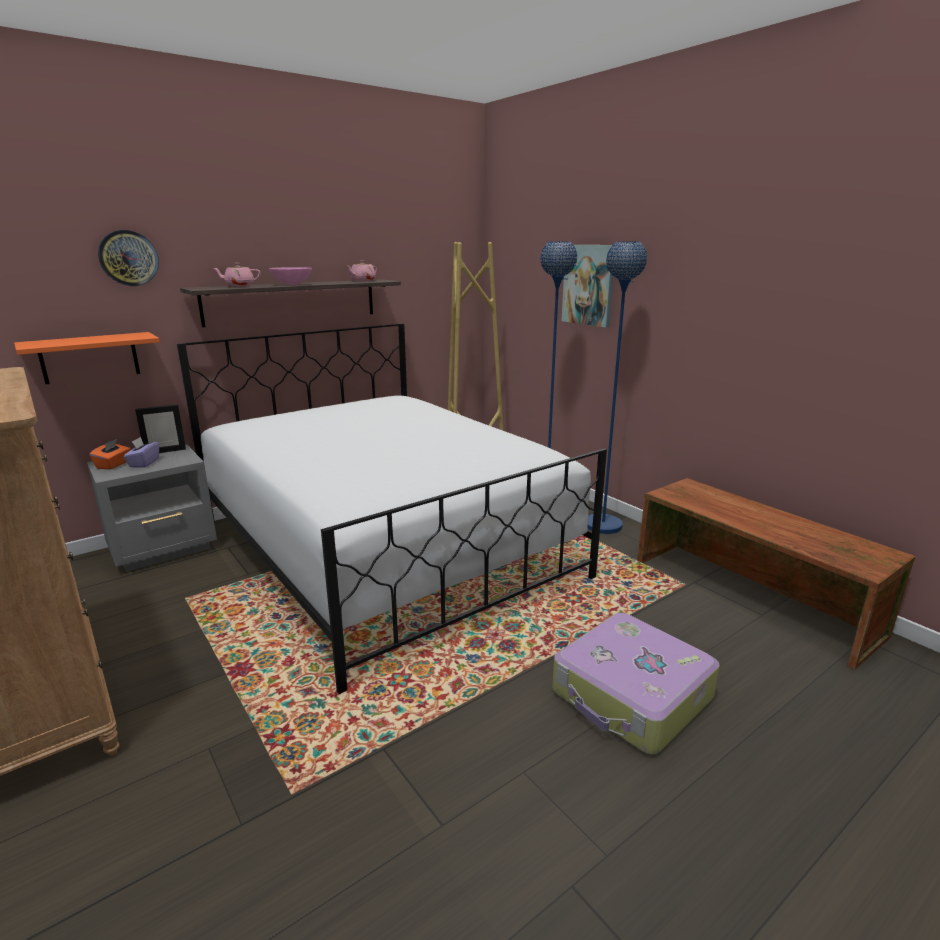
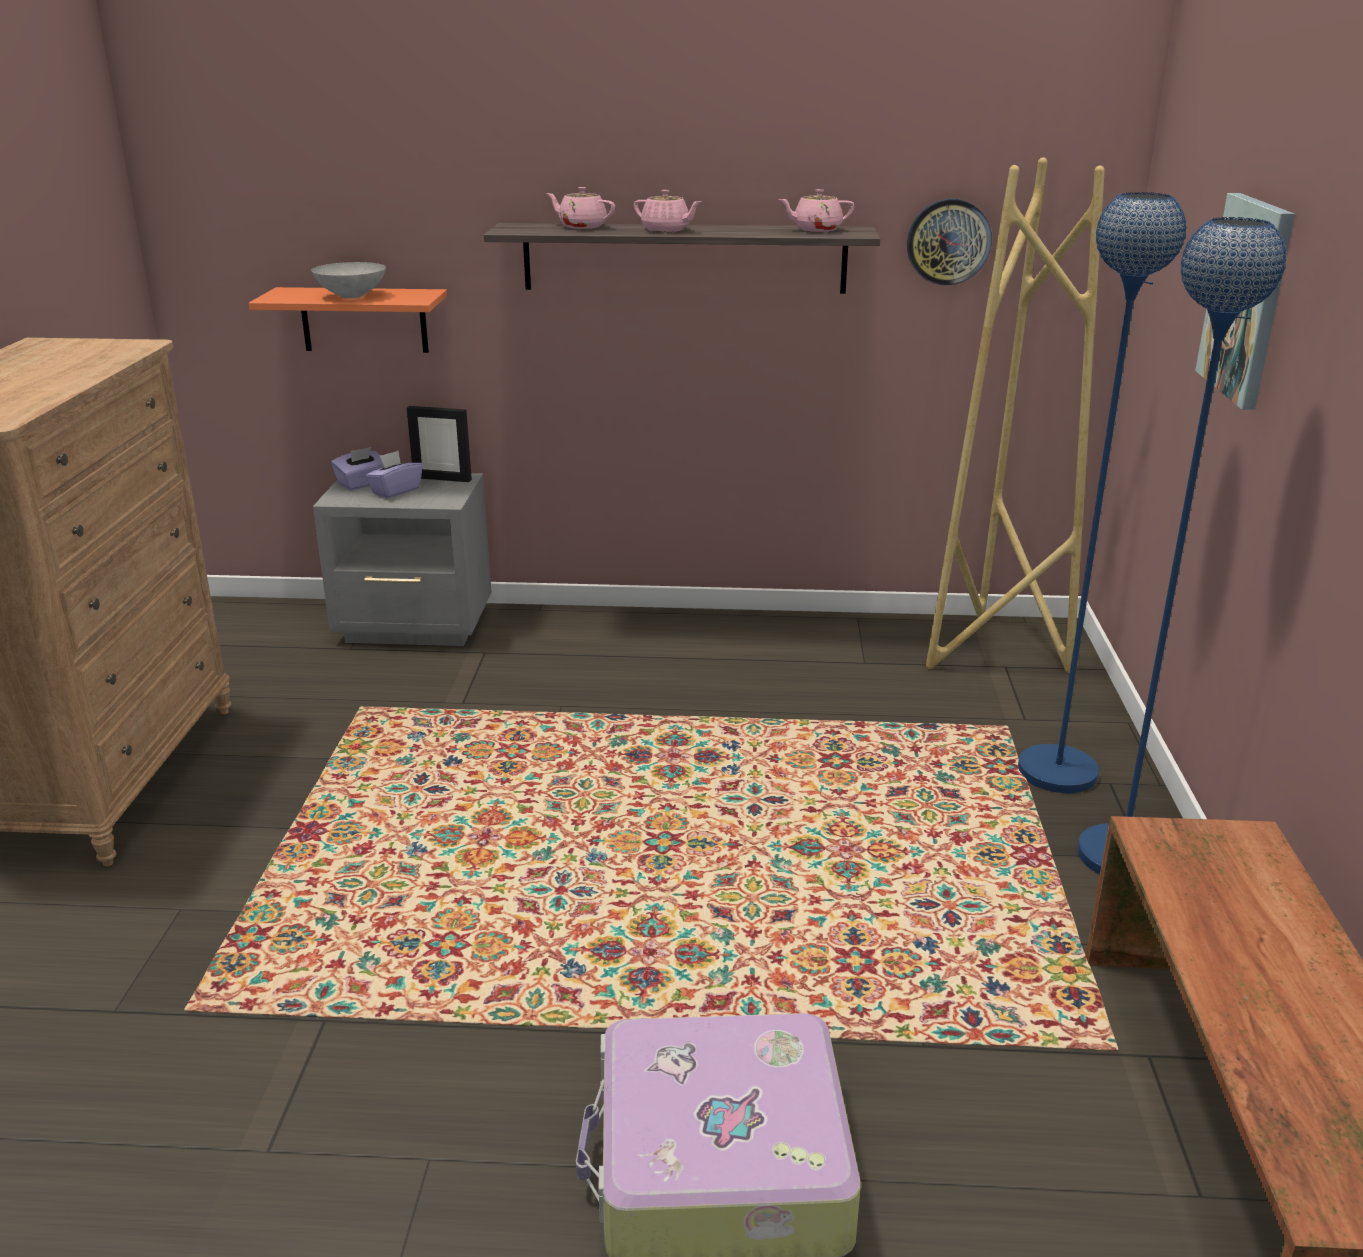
camera: 40 degrees right, 5 degrees up
(92, 339) = (352, 296): none -> grey bowl
(113, 465) = (362, 484): orange tissue box -> purple tissue box
(128, 258) = (428, 173): wall clock -> wall clock (948, 241)
(291, 284) = (666, 230): pink bowl -> pink teapot
(384, 548) = (677, 737): white bed -> none

